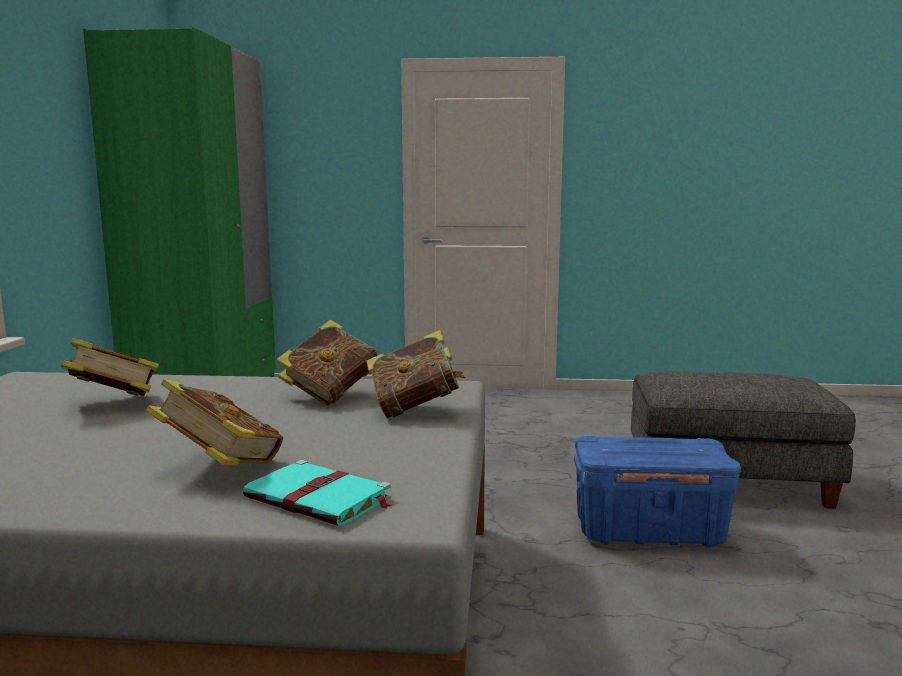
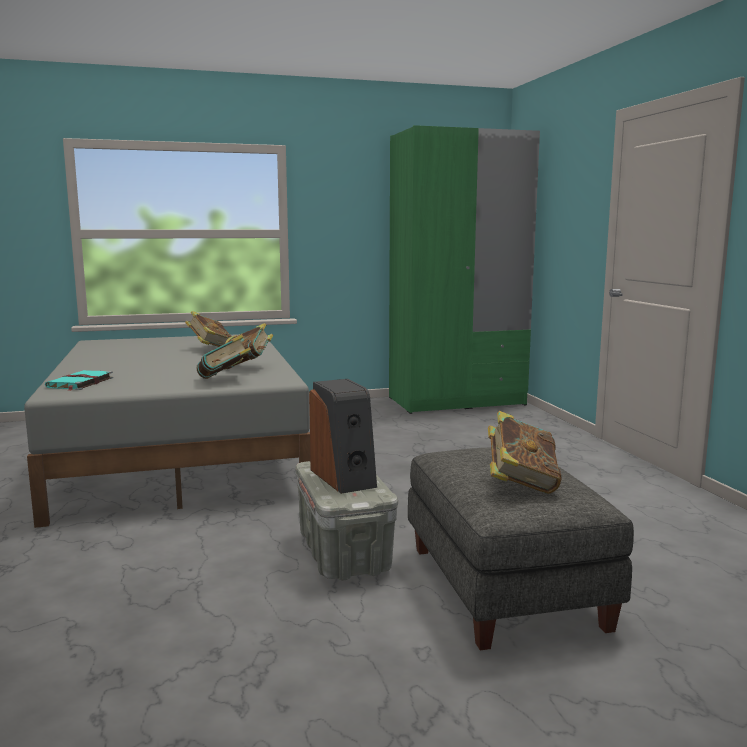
camera: 70 degrees right, 0 degrees up
(220, 468) = (119, 370): book -> book (521, 483)
(650, 531) = (345, 553): blue storage box -> grey storage box
(655, 448) = (344, 478): none -> speaker

